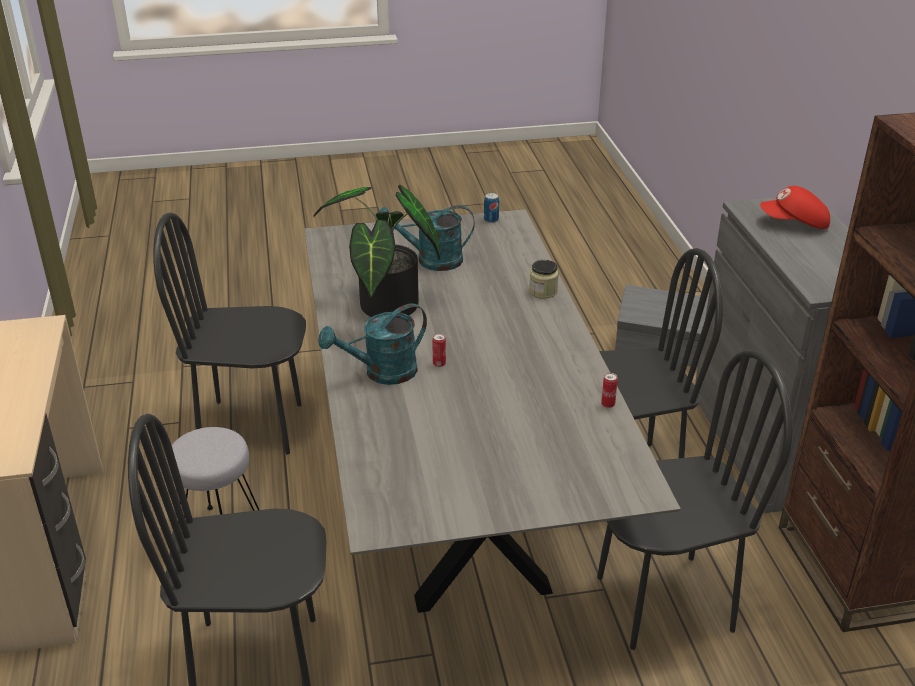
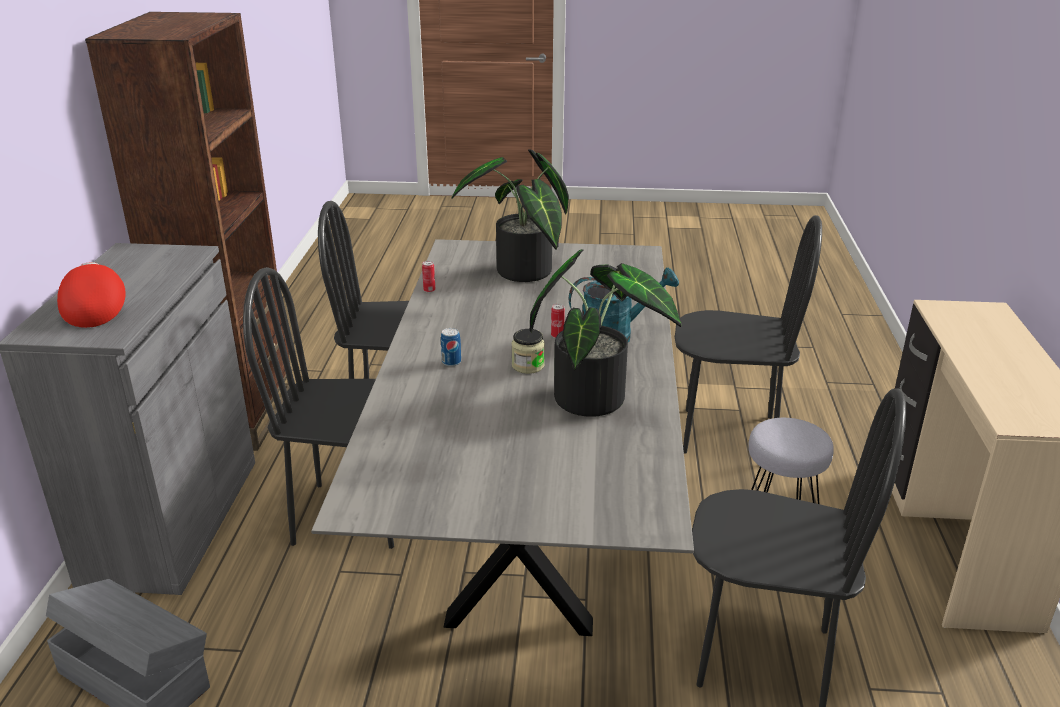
camera: 165 degrees left, 5 degrees down
(431, 260) = (512, 453): turquoise watering can -> none
(491, 220) = (383, 514): can -> can (451, 362)
(518, 450) = (523, 274): none -> potted plant
(543, 291) = (401, 390): jar -> jar (528, 366)
(794, 224) = (95, 310): red cap -> red cap turned 120 degrees counterclockwise

